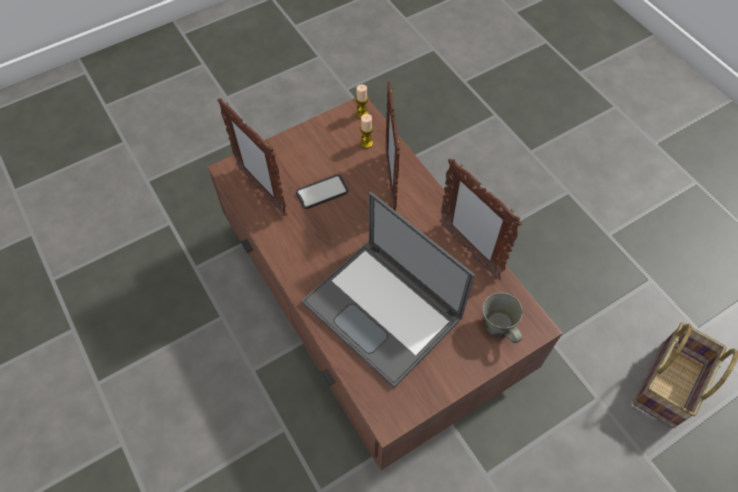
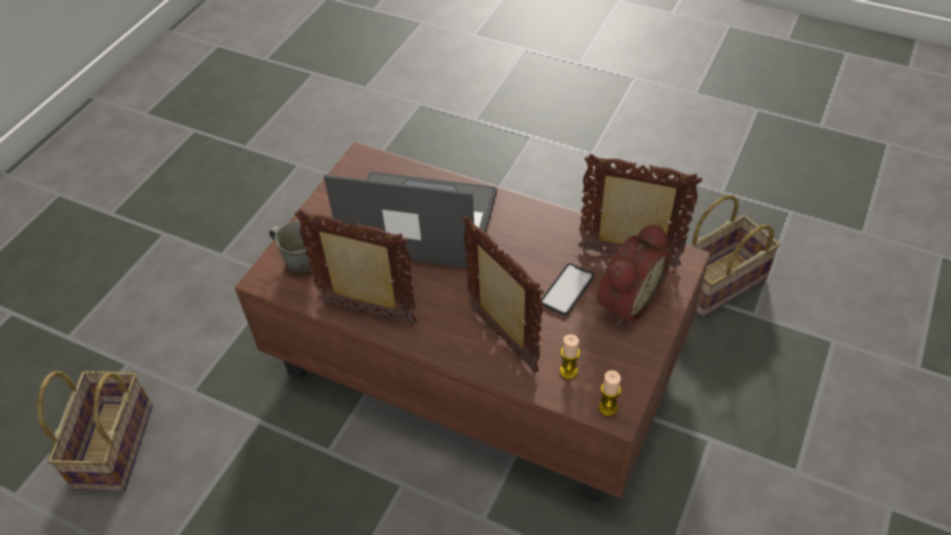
camera: 150 degrees right, 10 degrees down
(167, 255) = (718, 285): none -> basket
(292, 165) = (626, 300): none -> alarm clock

